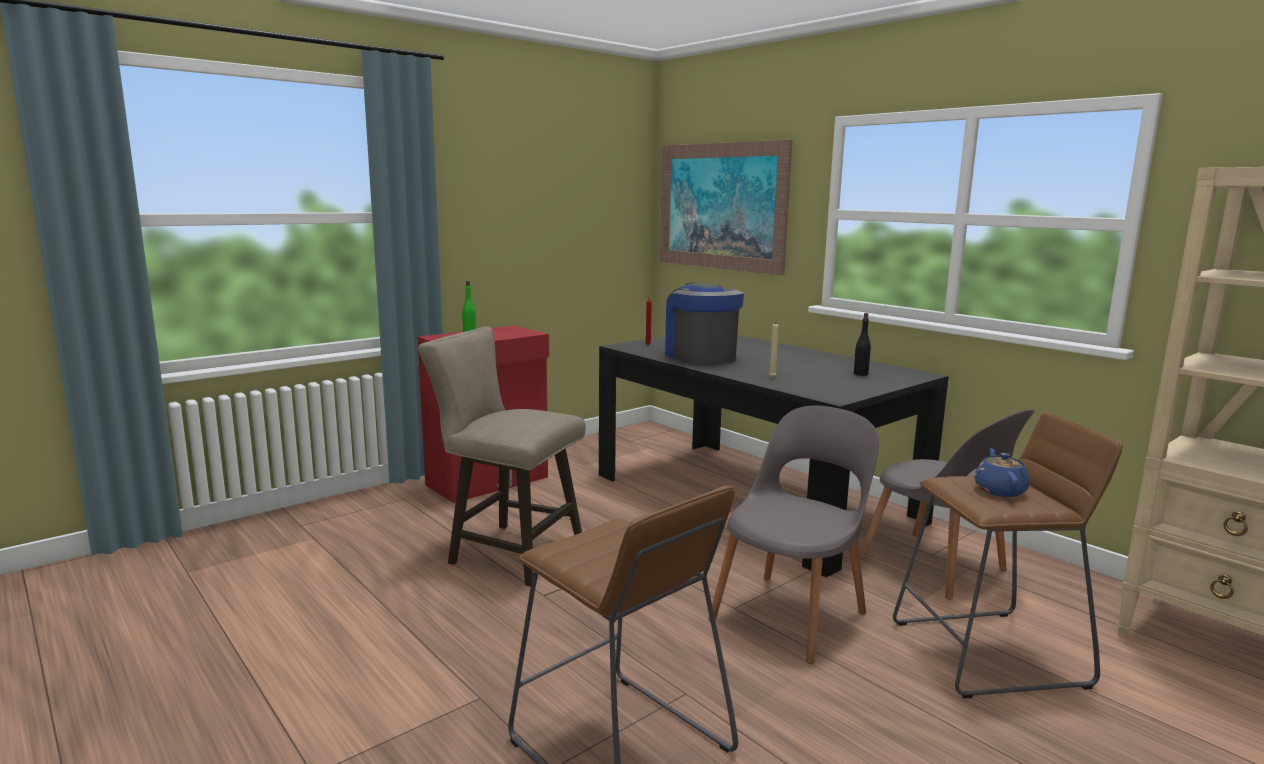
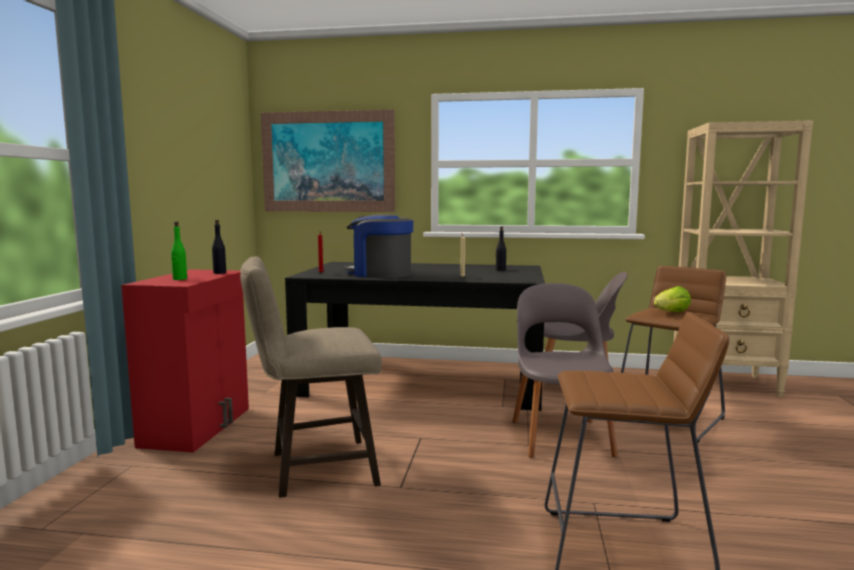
camera: 40 degrees left, 5 degrees down
(518, 334) = (219, 273): none -> black bottle
(999, 490) = (670, 313): blue teapot -> lettuce

